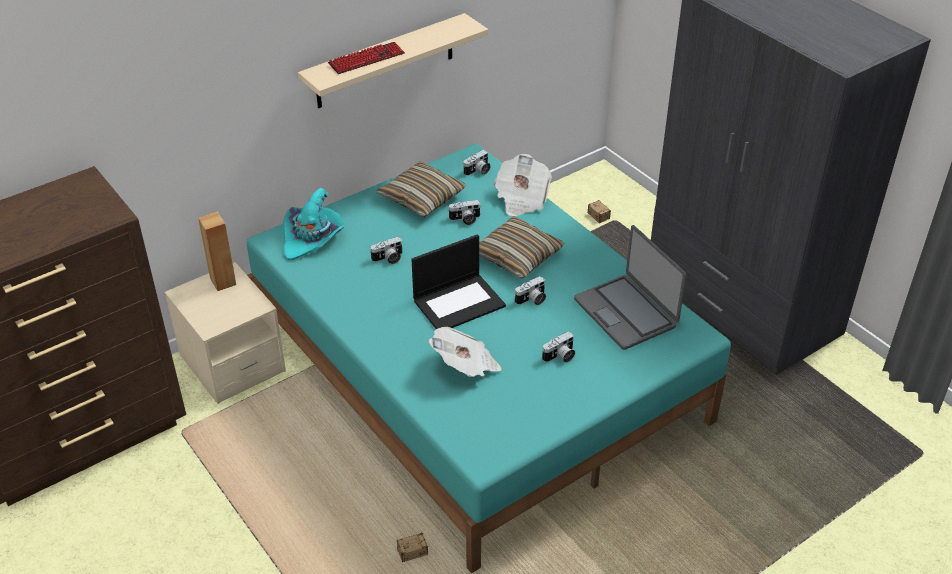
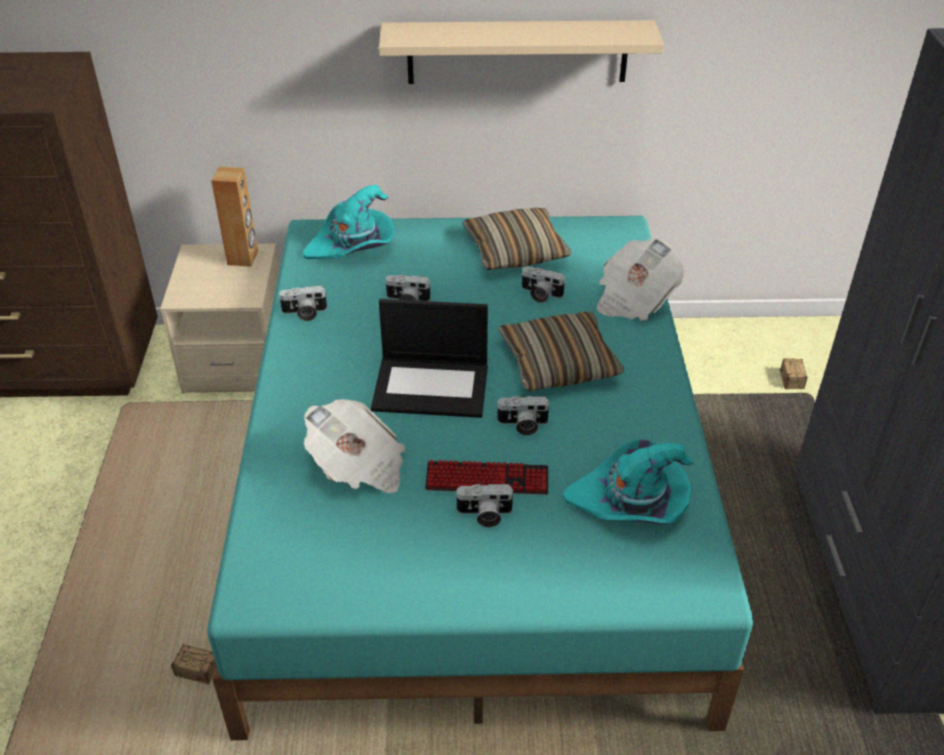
camera: 35 degrees right, 0 degrees up
(366, 59) = (473, 32): keyboard -> keyboard (487, 479)
(478, 171) = (612, 247): camera -> camera (304, 313)
(626, 312) = (631, 501): laptop -> turquoise hat

